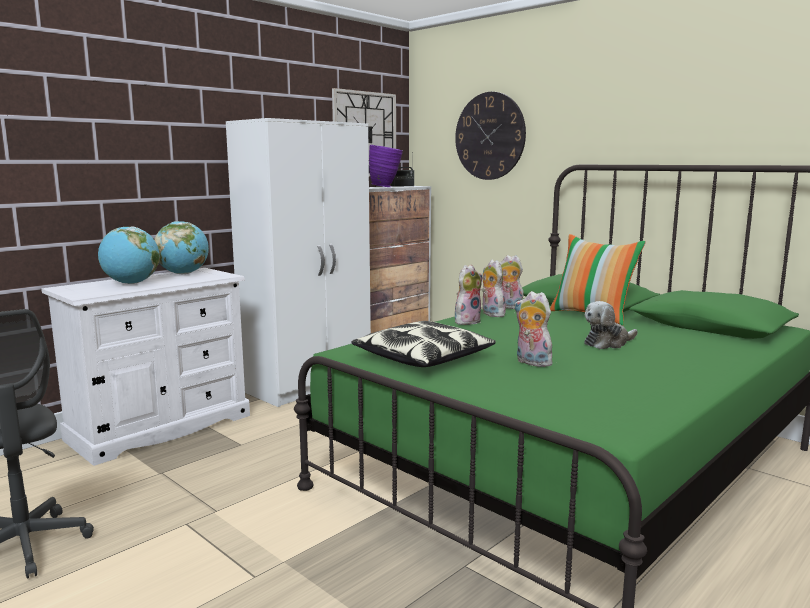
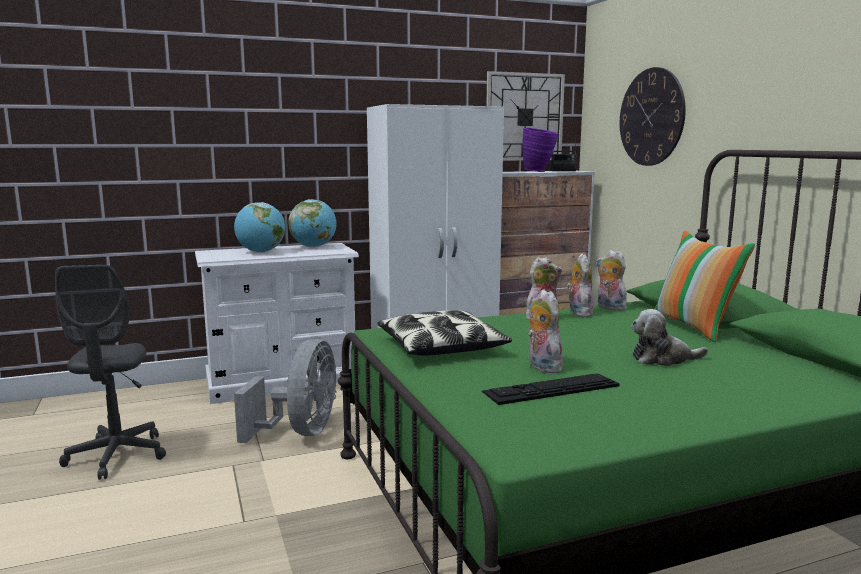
camera: 25 degrees right, 0 degrees up
(232, 474) = (301, 432): none -> grey fan
(565, 379) = (551, 389): none -> keyboard

